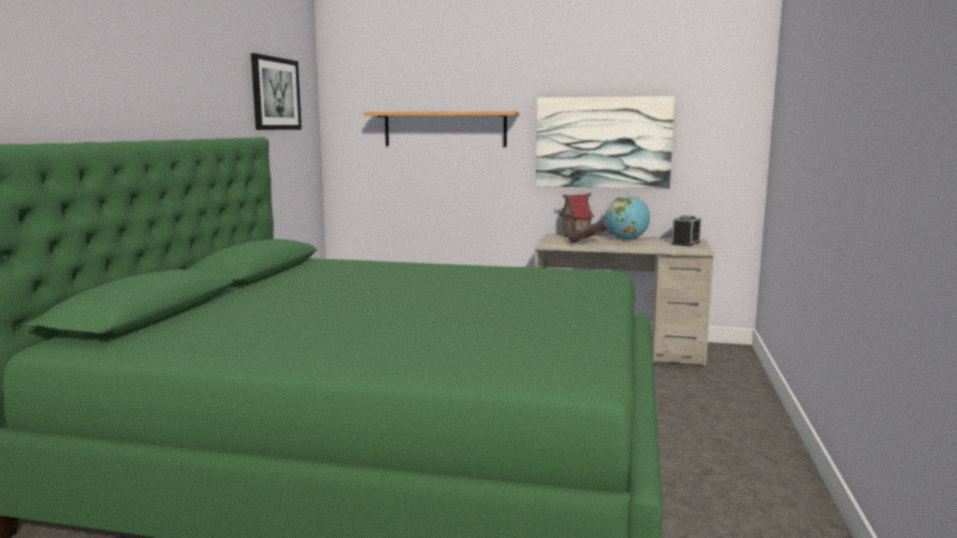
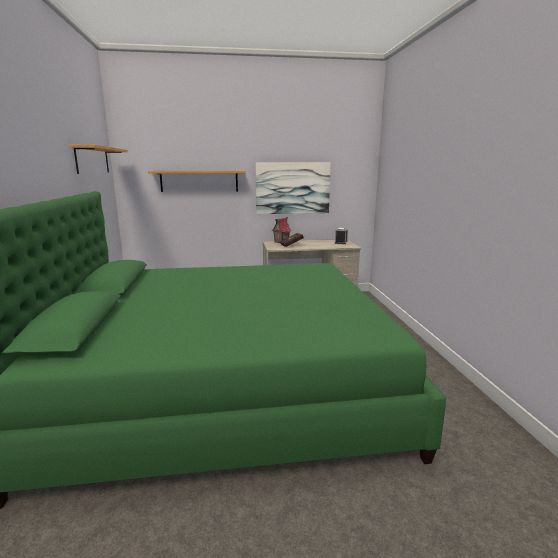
camera: 20 degrees left, 5 degrees up
(275, 94) = (92, 160): picture -> shelf
(626, 240) = (309, 242): globe -> none

